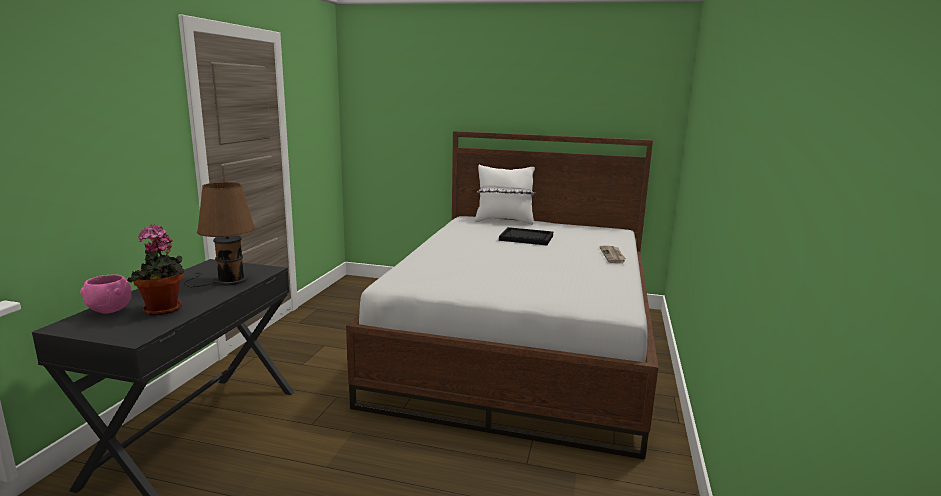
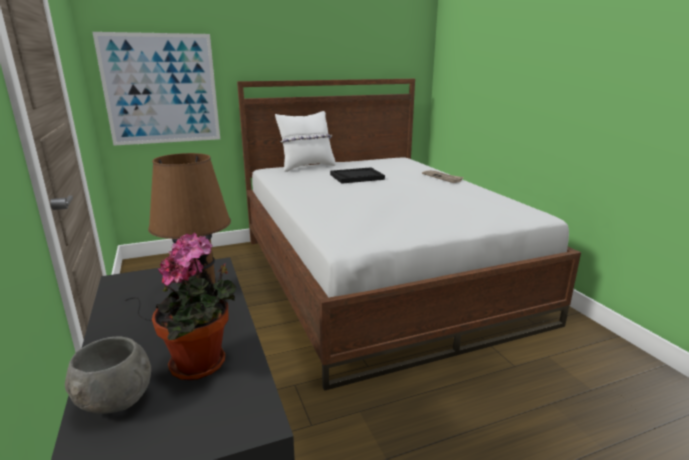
camera: 35 degrees left, 5 degrees up
(109, 311) = (115, 403): pink bowl -> grey bowl
(392, 134) = (161, 89): none -> picture

